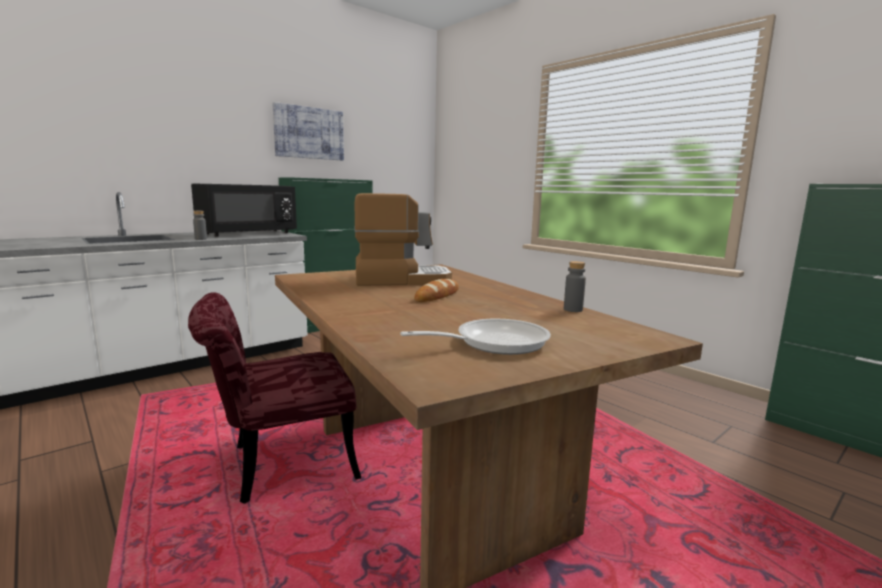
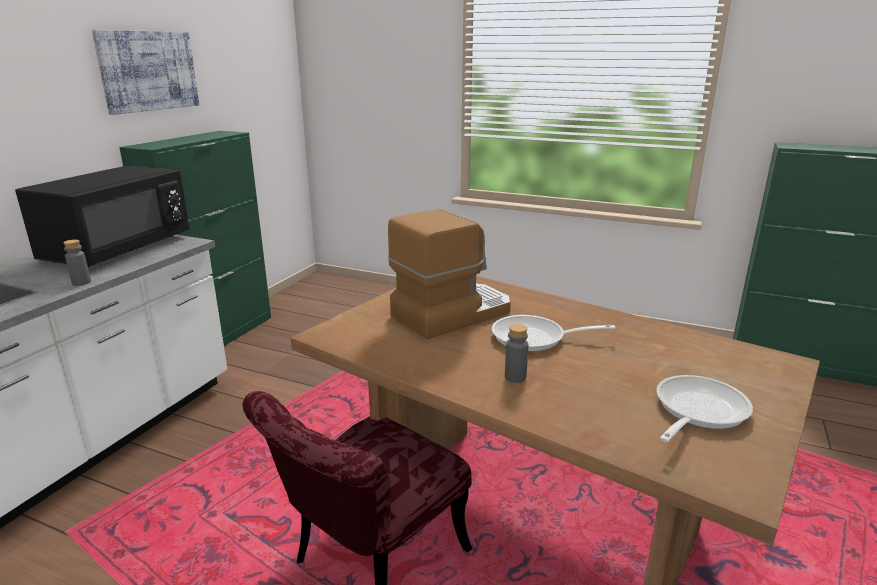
camera: 25 degrees left, 10 degrees up
(437, 295) = (535, 338): bread -> frying pan
(573, 309) = (677, 333): grey bottle -> grey bottle (515, 377)

